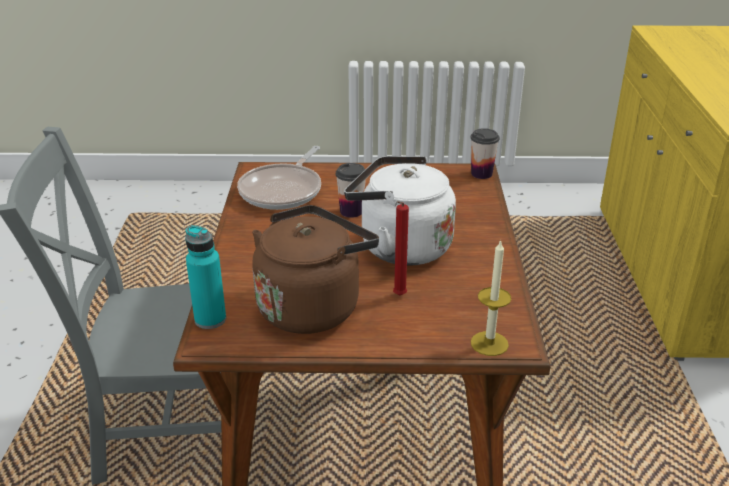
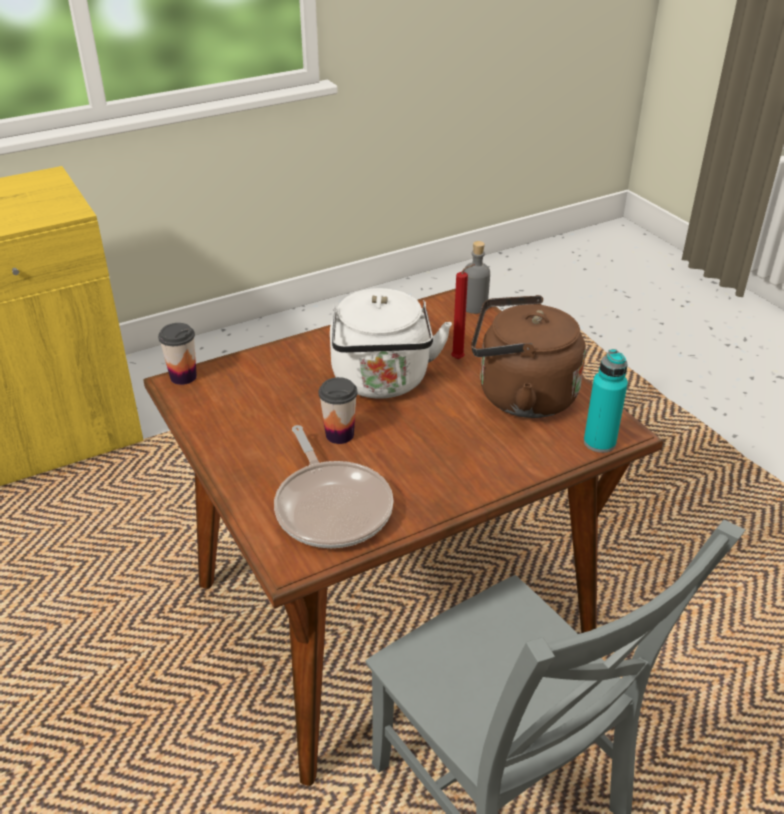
camera: 120 degrees left, 5 degrees up
(283, 190) = (332, 506): frying pan -> frying pan turned 75 degrees clockwise
(489, 343) = (474, 307): candle -> grey bottle

